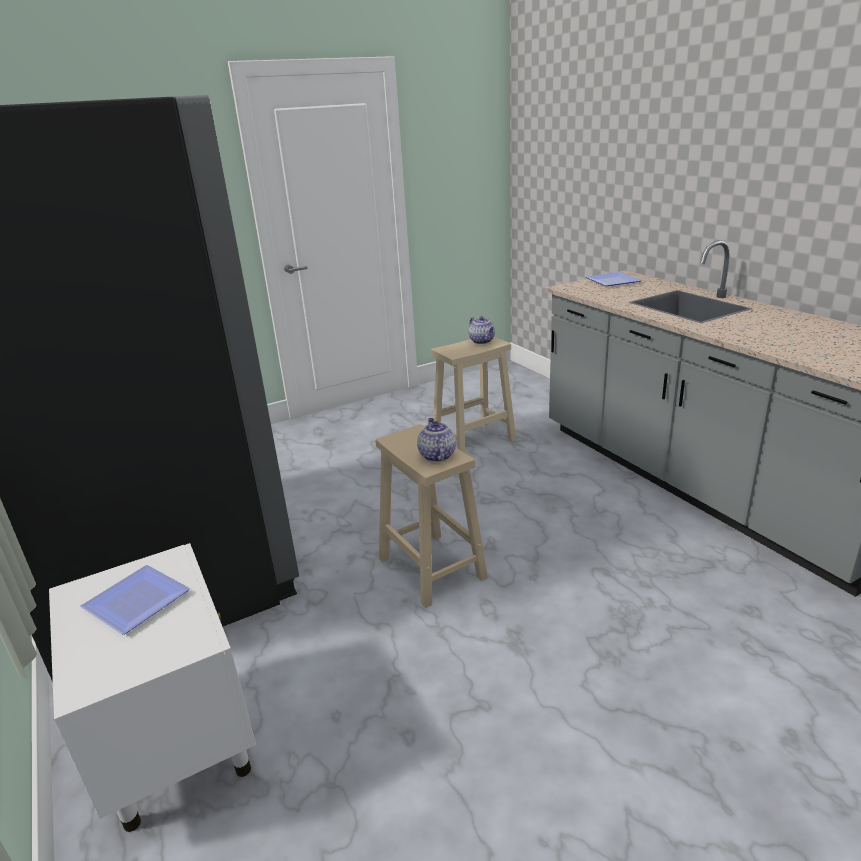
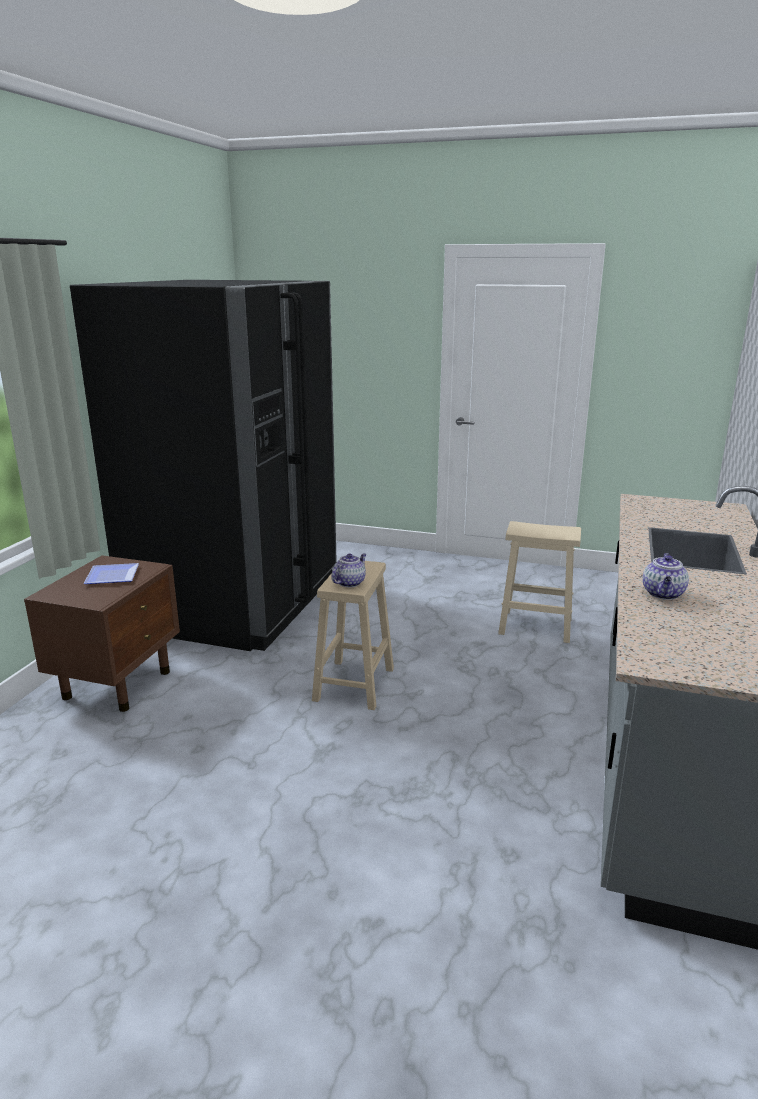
camera: 45 degrees right, 5 degrees down
(178, 750) = (118, 683): white nightstand -> brown nightstand
(482, 341) = (561, 530): teapot -> teapot (663, 594)
(611, 281) = (694, 508): plate -> none

